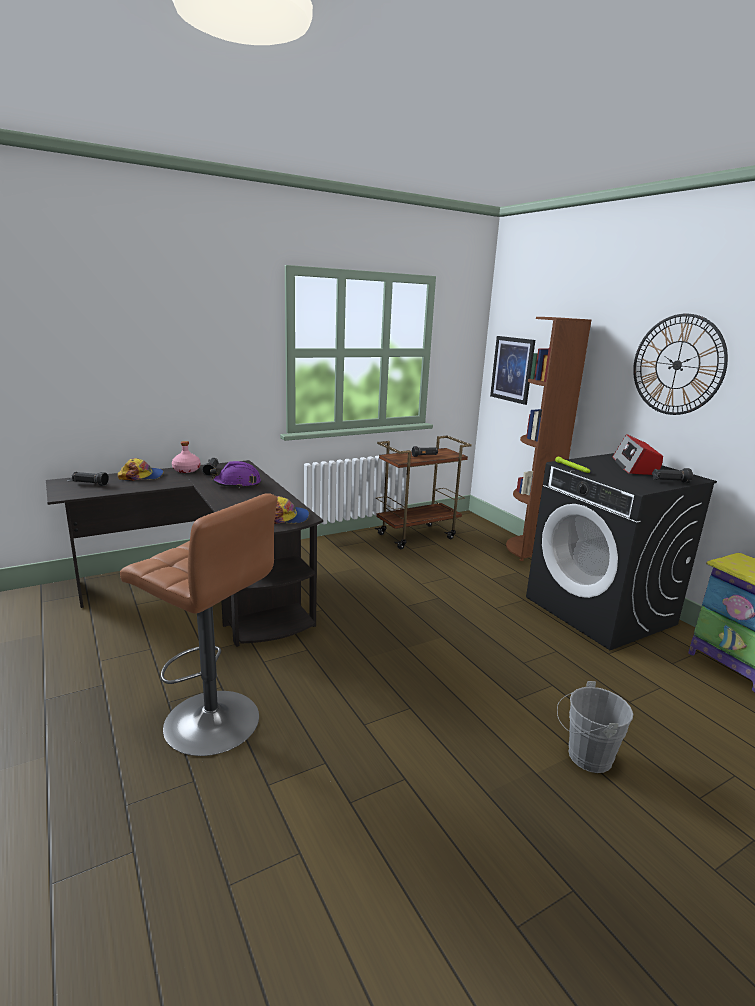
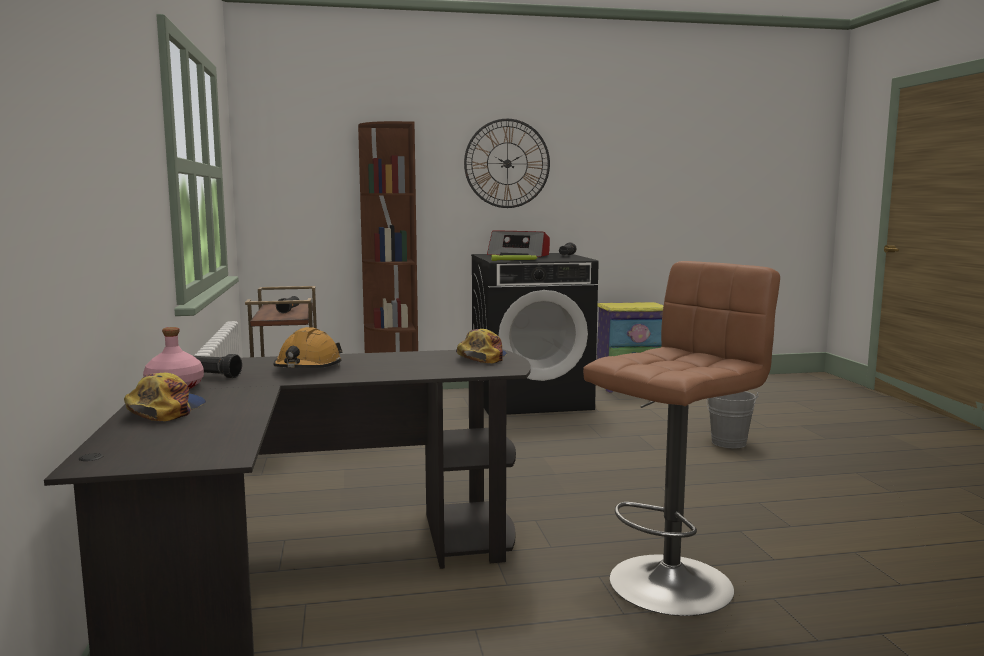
camera: 70 degrees left, 10 degrees down
(90, 484) = (162, 440): black flashlight -> none
(237, 484) = (308, 367): purple hard hat -> orange hard hat
(512, 369) = (294, 192): picture -> none

